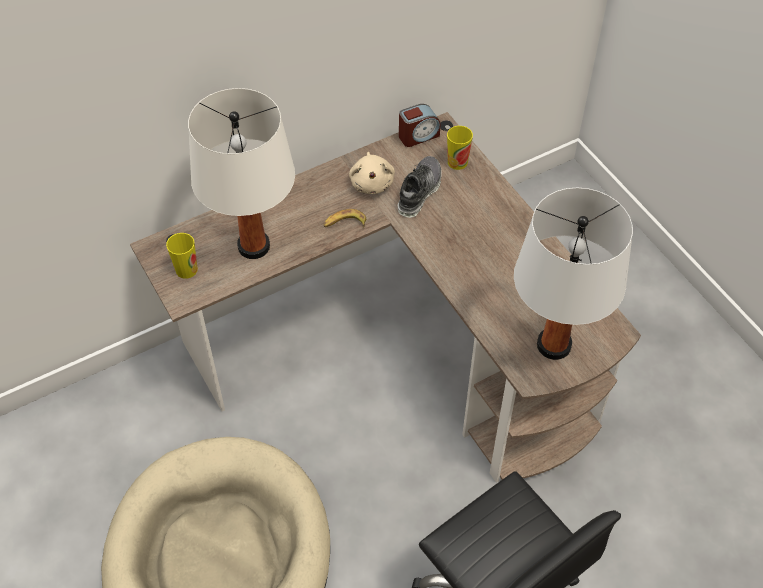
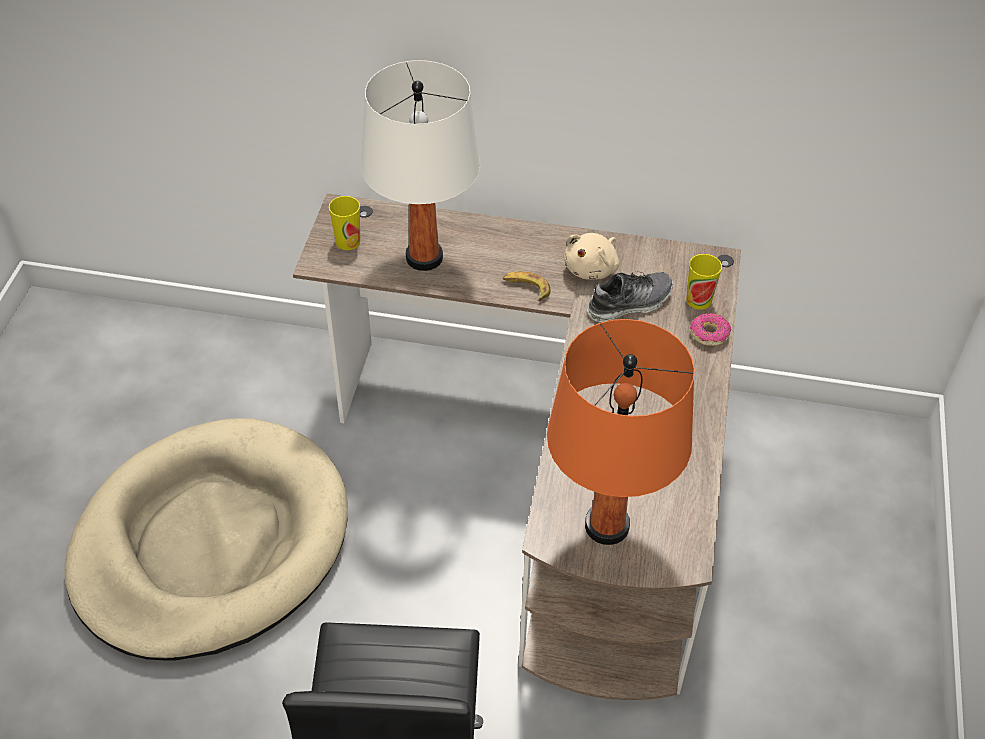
camera: 40 degrees right, 5 degrees down
(418, 136) = (685, 253): alarm clock -> none
(486, 180) = (709, 334): none -> donut
(554, 345) = (607, 526): white table lamp -> orange table lamp

